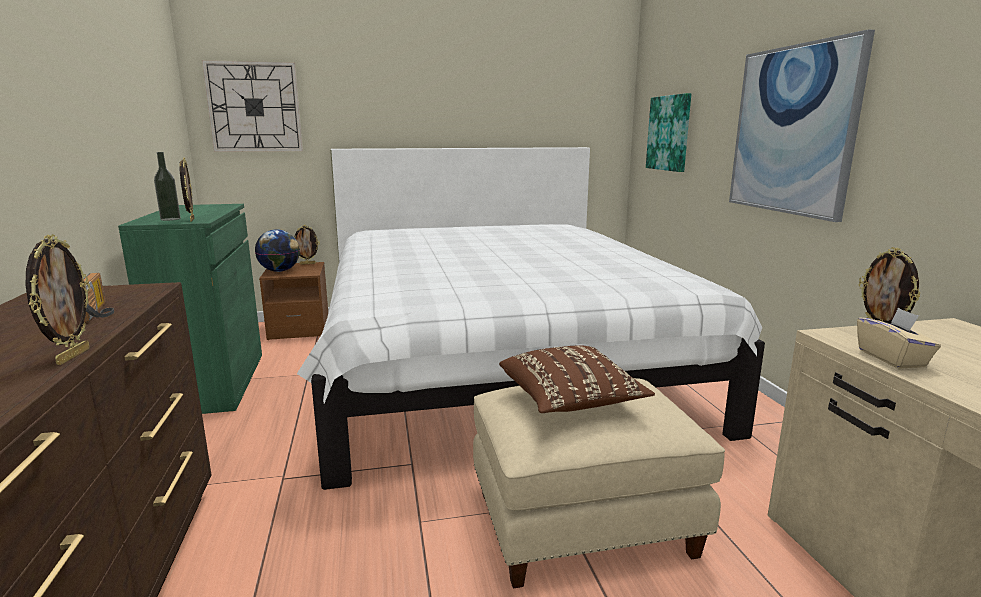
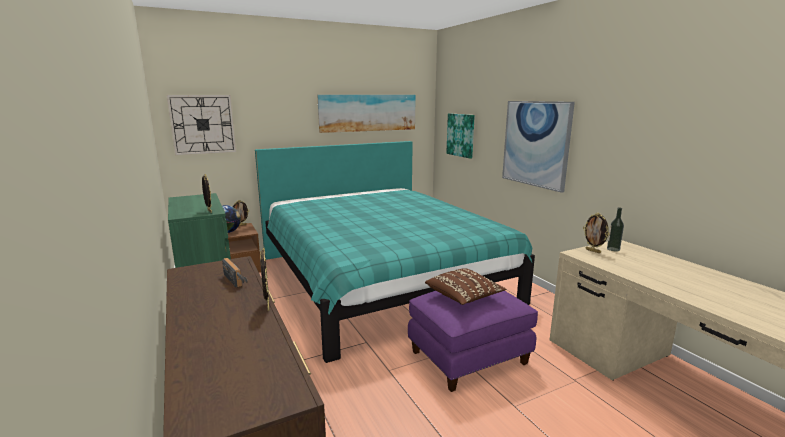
camera: 15 degrees left, 0 degrees up
(170, 219) = (194, 211): bottle -> bottle (613, 249)
(495, 364) = (380, 279): white bed -> turquoise bed
(515, 97) = (368, 112): none -> picture
(582, 522) = (468, 357): beige ottoman -> purple ottoman
(892, 358) = (602, 262): beige tissue box -> none

